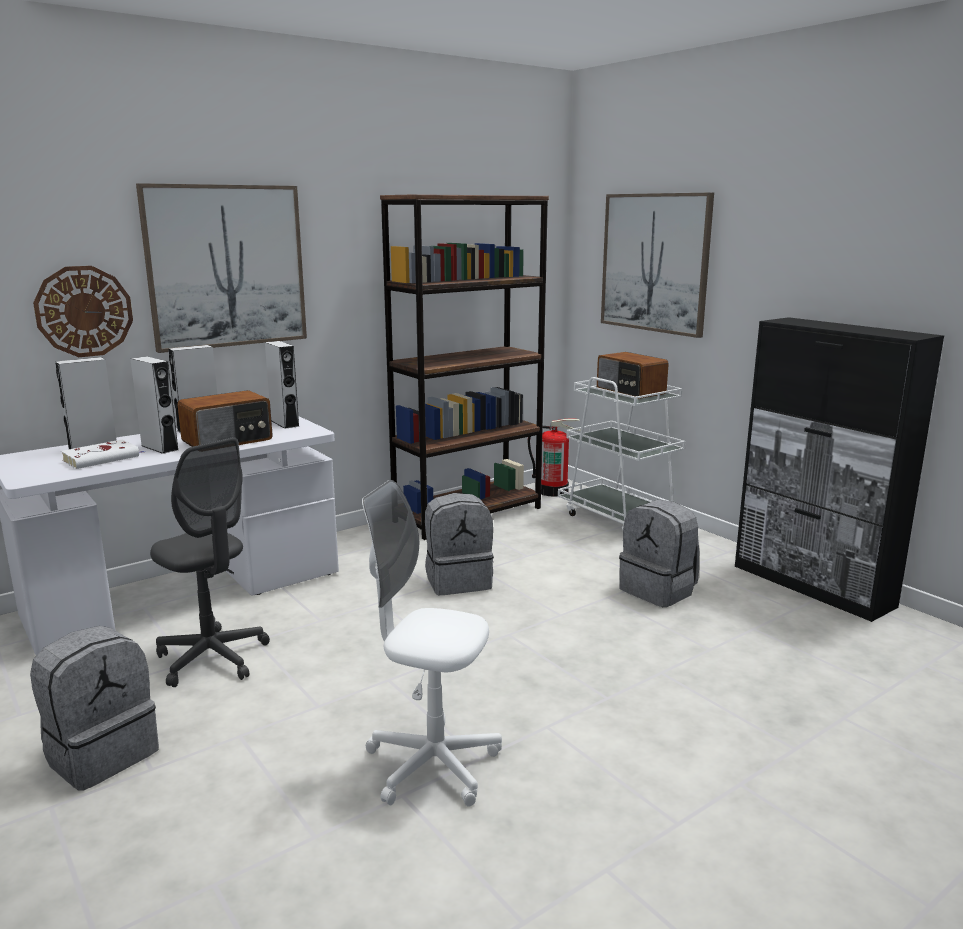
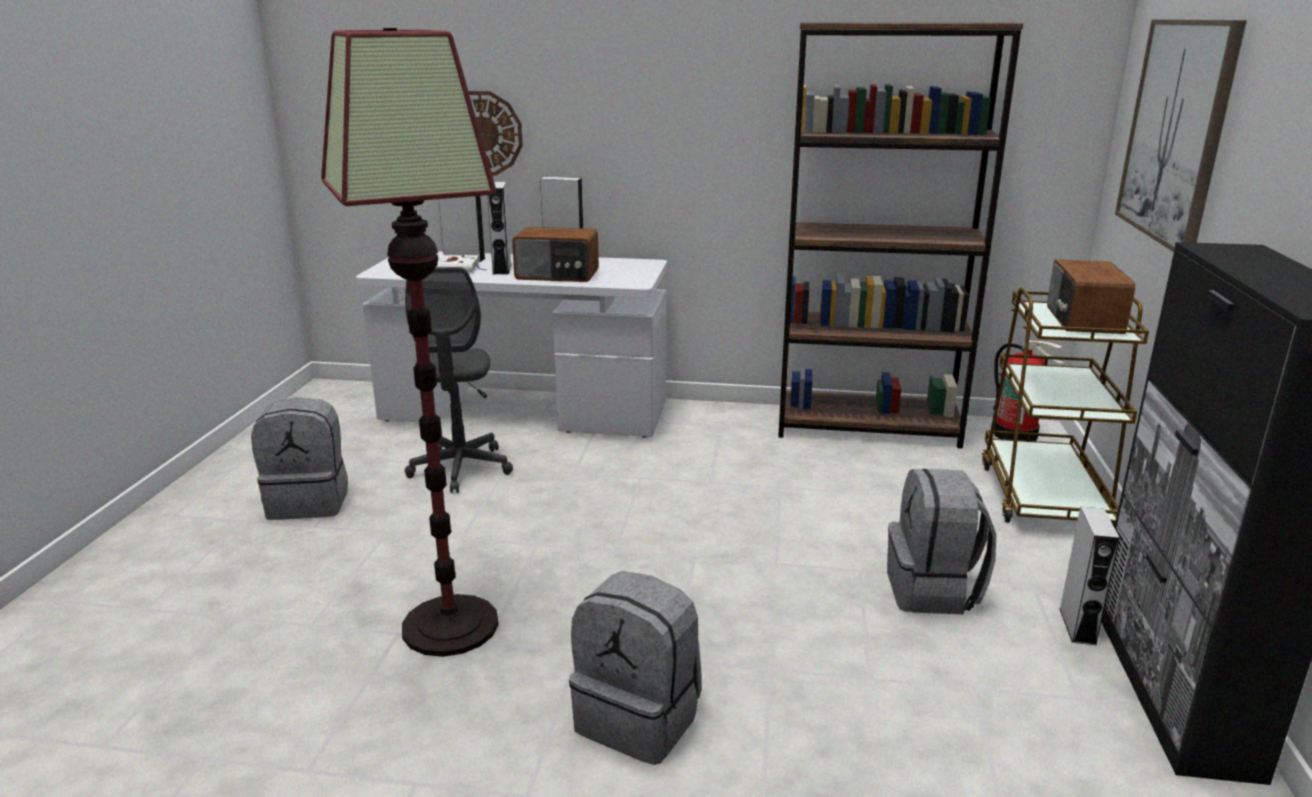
camera: 45 degrees right, 5 degrees up
(226, 266) = (616, 99): picture -> none
(284, 423) = (634, 270): grey speaker -> grey speaker (1077, 626)
(432, 765) = (451, 625): white office chair -> floor lamp
(458, 581) = (739, 488): grey backpack -> grey backpack (640, 719)
(620, 519) = (1043, 495): white cart -> brown cart

